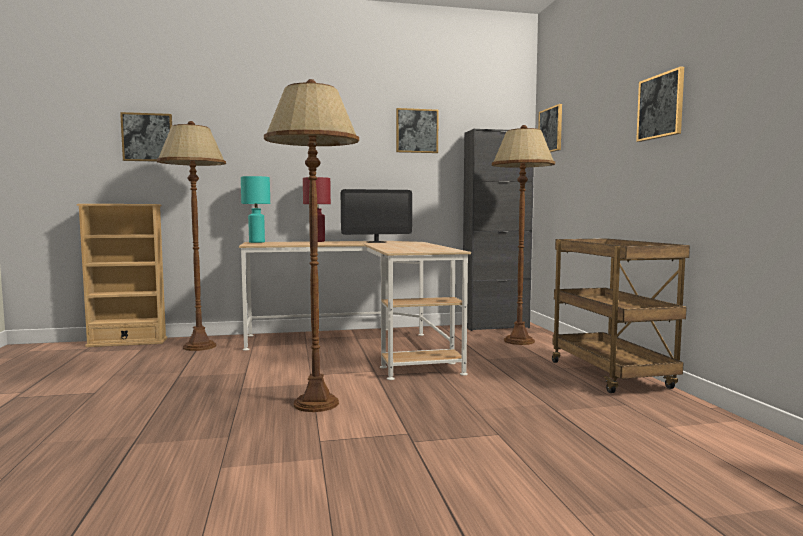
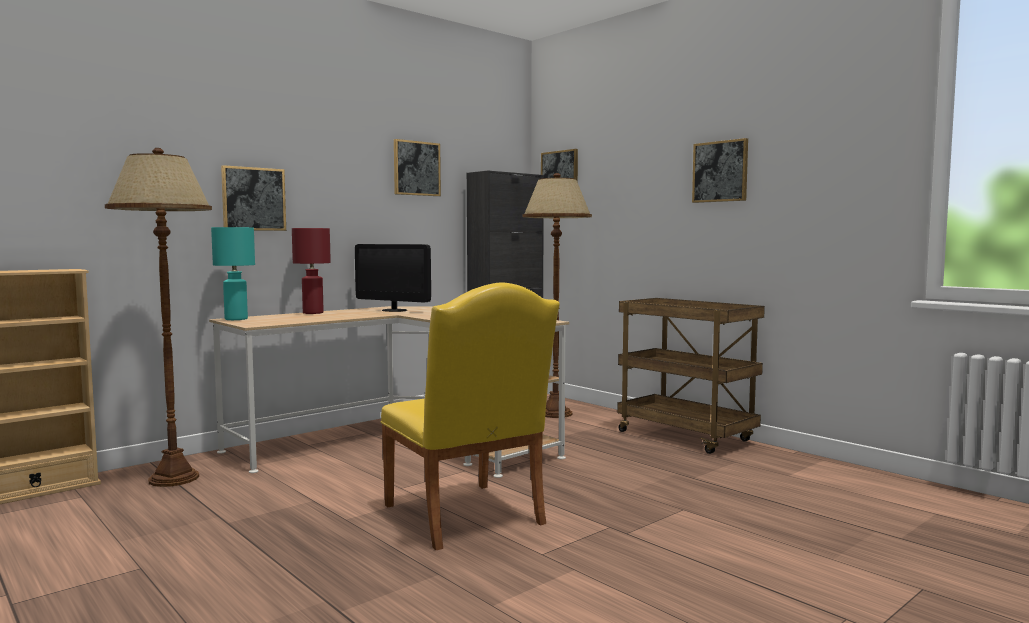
camera: 30 degrees left, 0 degrees up
(147, 137) = (52, 164): picture -> picture (253, 199)
(315, 403) = (467, 518): brown floor lamp -> yellow chair
(376, 242) = (394, 310): monitor -> monitor turned 75 degrees clockwise

